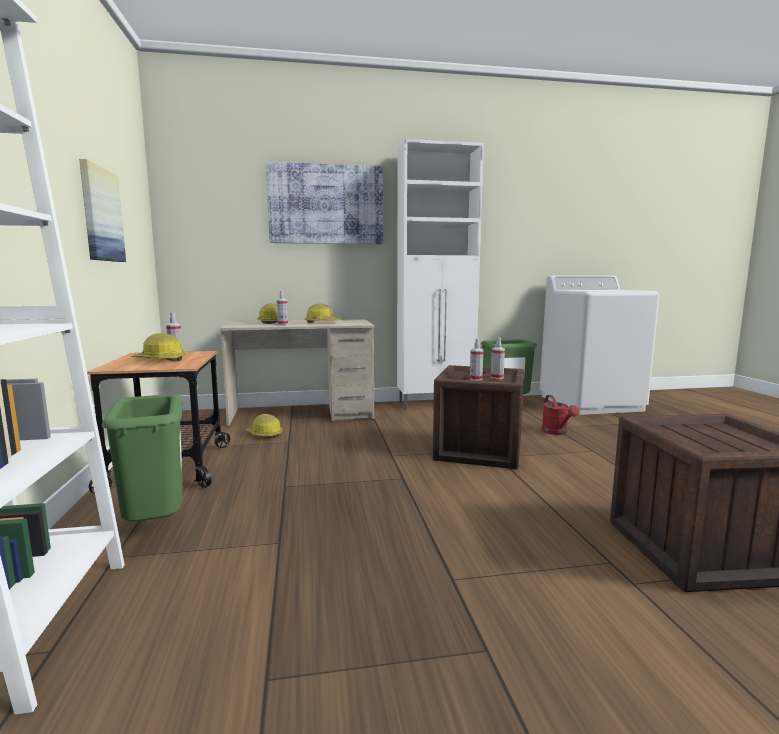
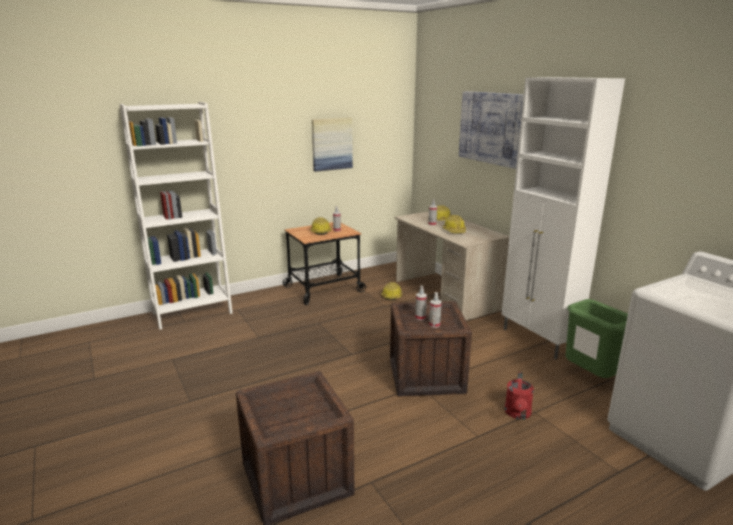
camera: 70 degrees right, 10 degrees up
(155, 525) = (264, 307): green trash can -> none
(557, 432) = (518, 414): red watering can -> red watering can turned 45 degrees counterclockwise

